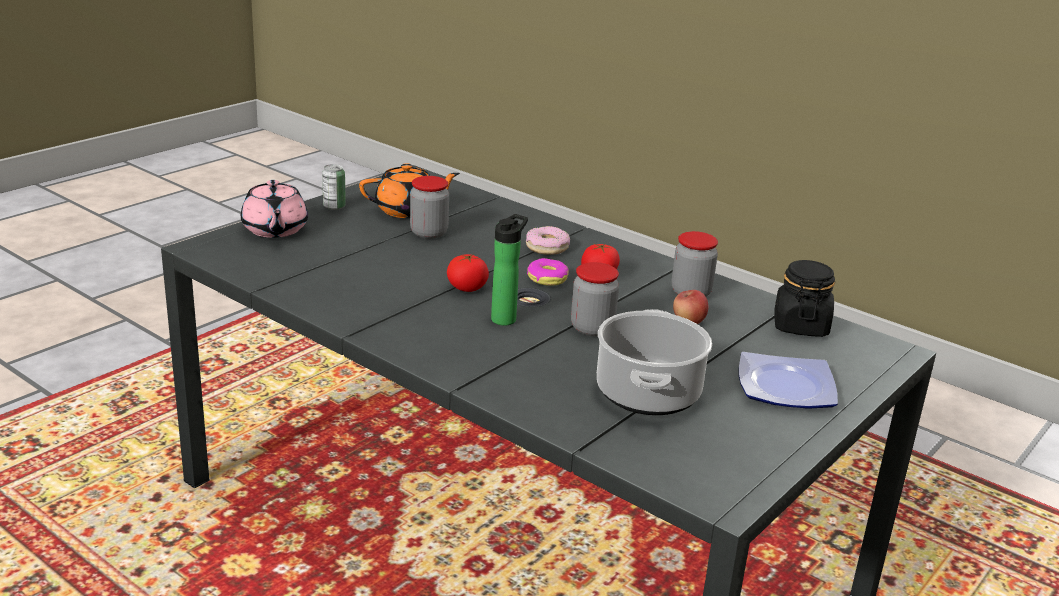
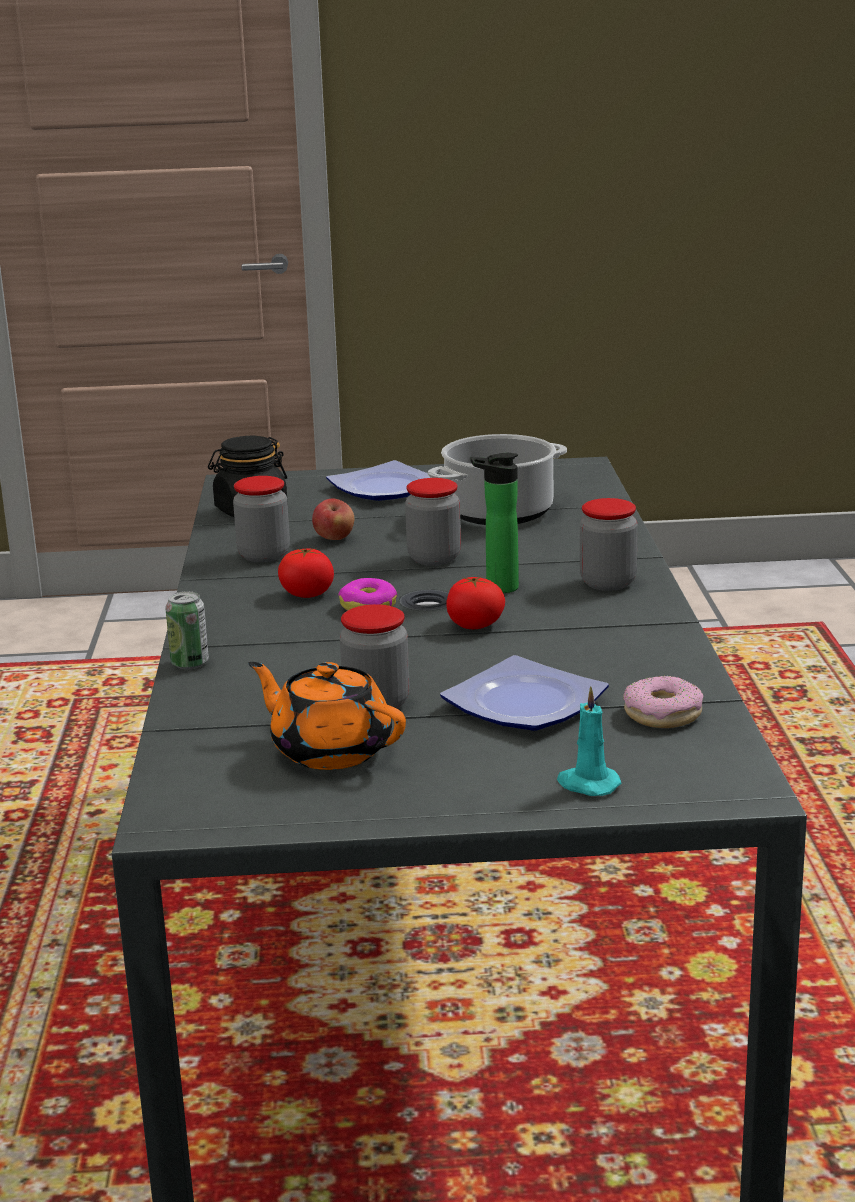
camera: 130 degrees left, 5 degrees down
(274, 230) = (587, 784): pink teapot -> turquoise candle
(334, 206) = (425, 798): can -> can (190, 663)
(358, 254) = (528, 704): none -> plate
(446, 348) = (608, 583): none -> jar
(547, 247) = (279, 638): donut -> donut (662, 714)

